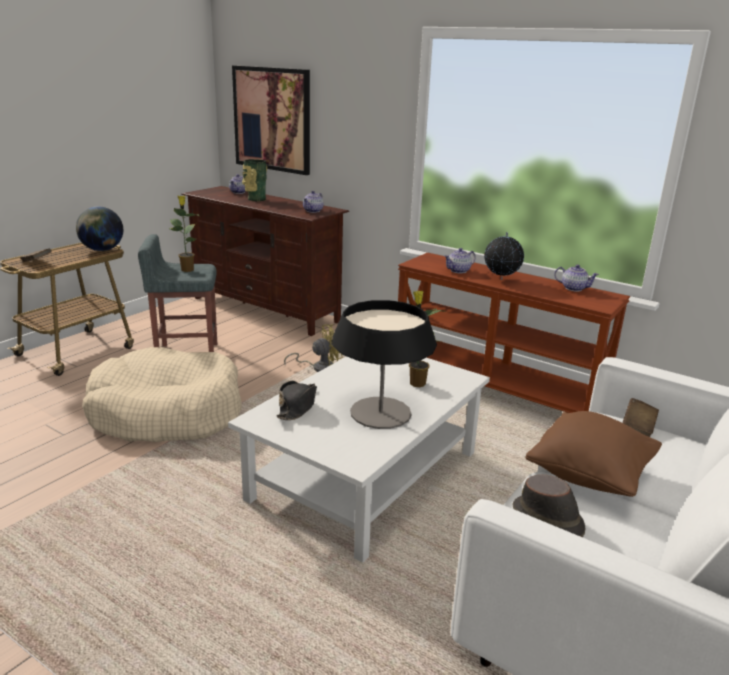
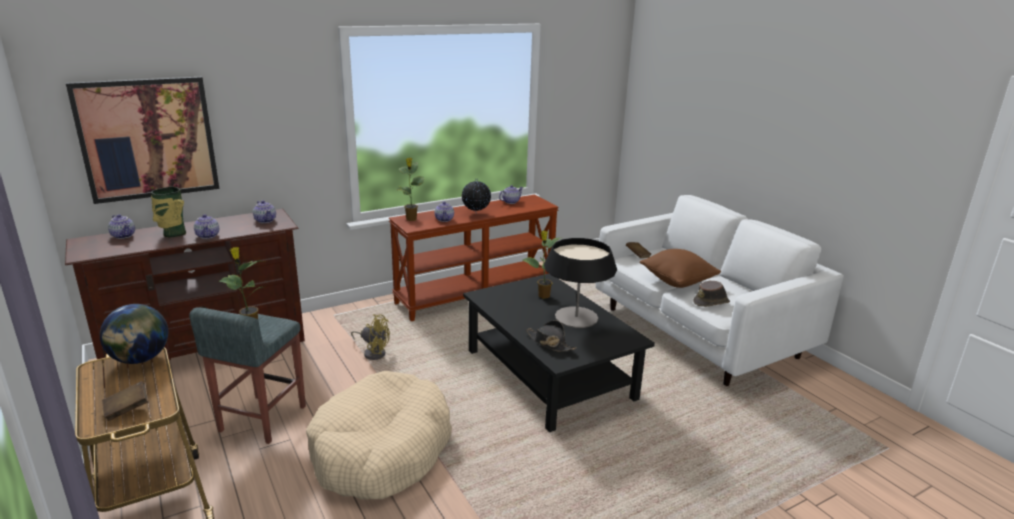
camera: 65 degrees left, 0 degrees up
(262, 205) = (208, 235): none -> teapot
(319, 368) = (373, 352): yellow fan -> yellow fan turned 105 degrees clockwise
(366, 476) = (550, 374): white coffee table -> black coffee table
(436, 259) = (411, 219): none -> potted plant

